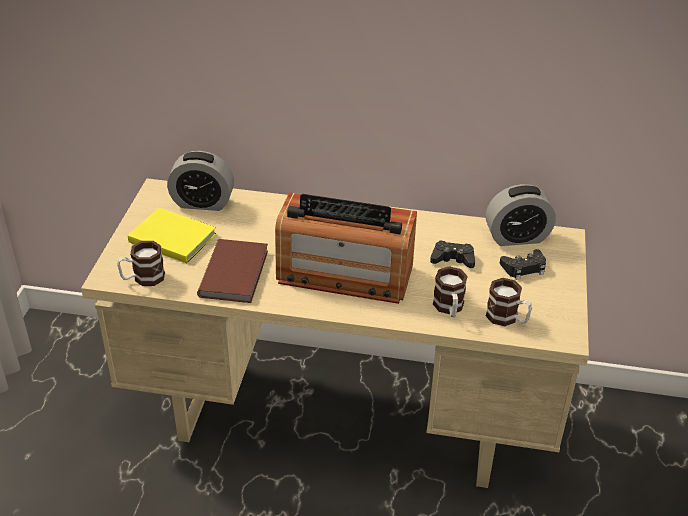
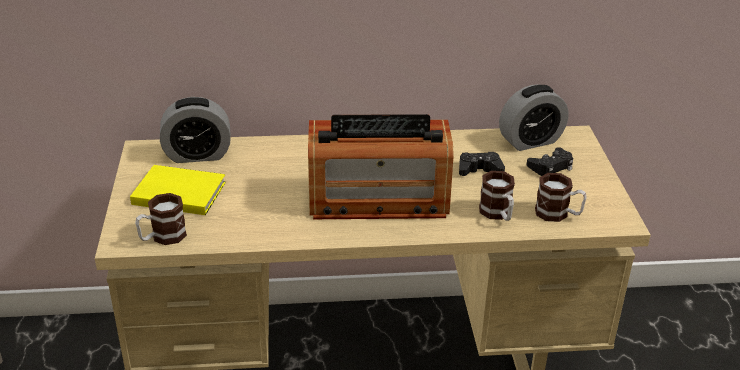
camera: 15 degrees left, 5 degrees down
(236, 273) = (263, 216): brown book -> none

